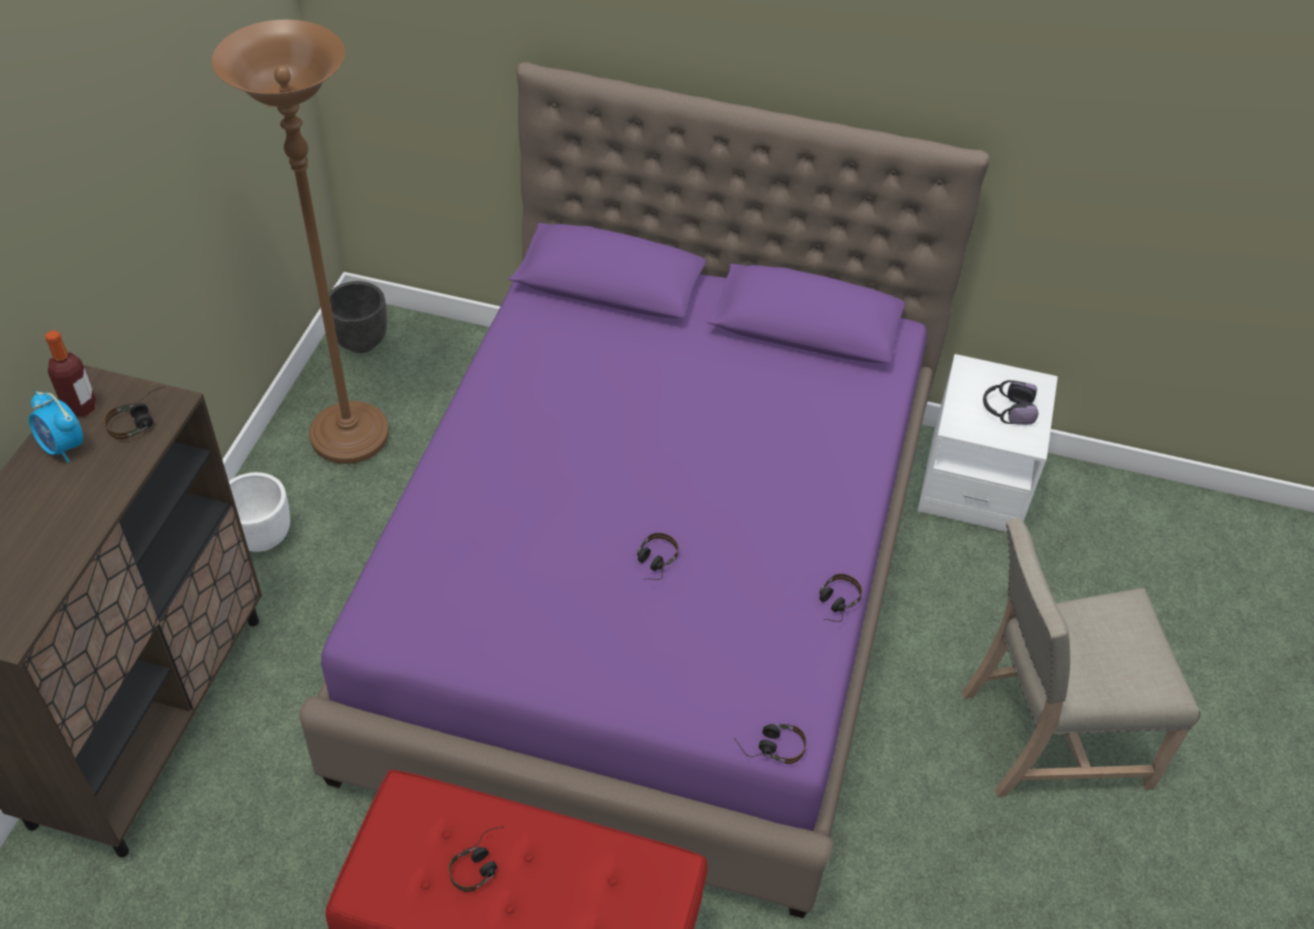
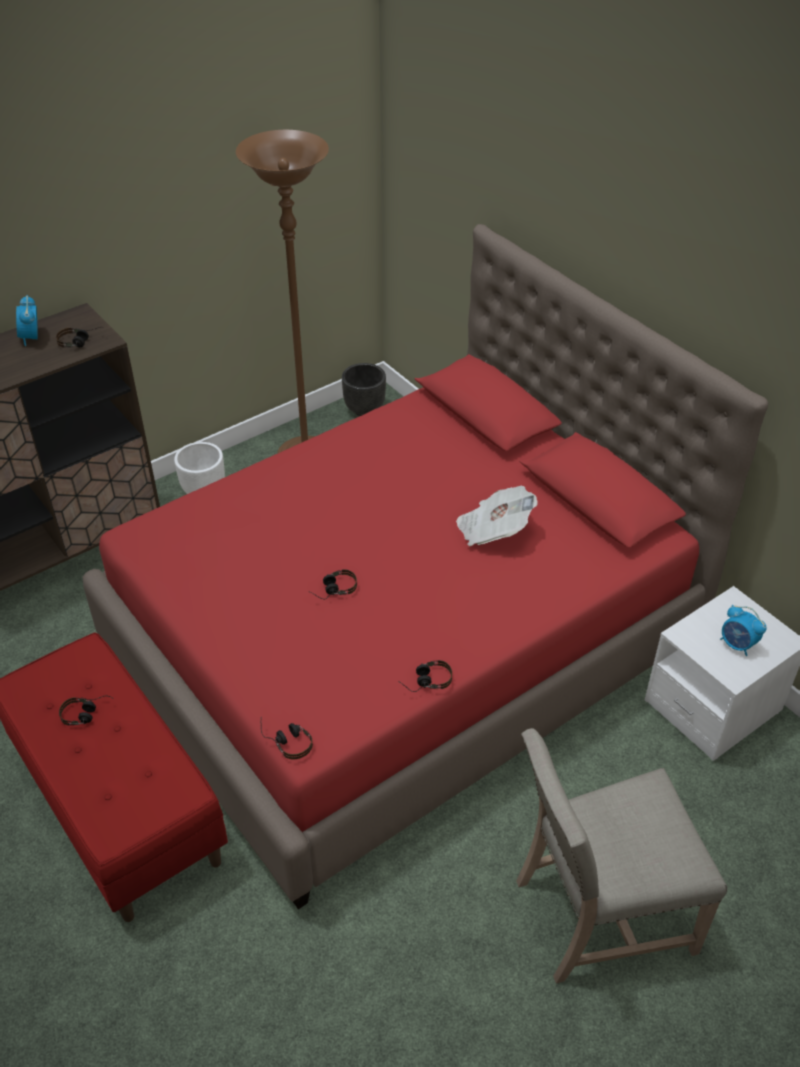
camera: 40 degrees right, 5 degrees down
(80, 407) = (61, 322): bottle -> none
(651, 589) = (401, 645): purple bed -> red bed
(743, 411) = (493, 530): none -> newspaper
(1007, 410) = (737, 645): headphones -> alarm clock
(1048, 735) = (598, 913): beige chair -> beige chair turned 45 degrees counterclockwise

